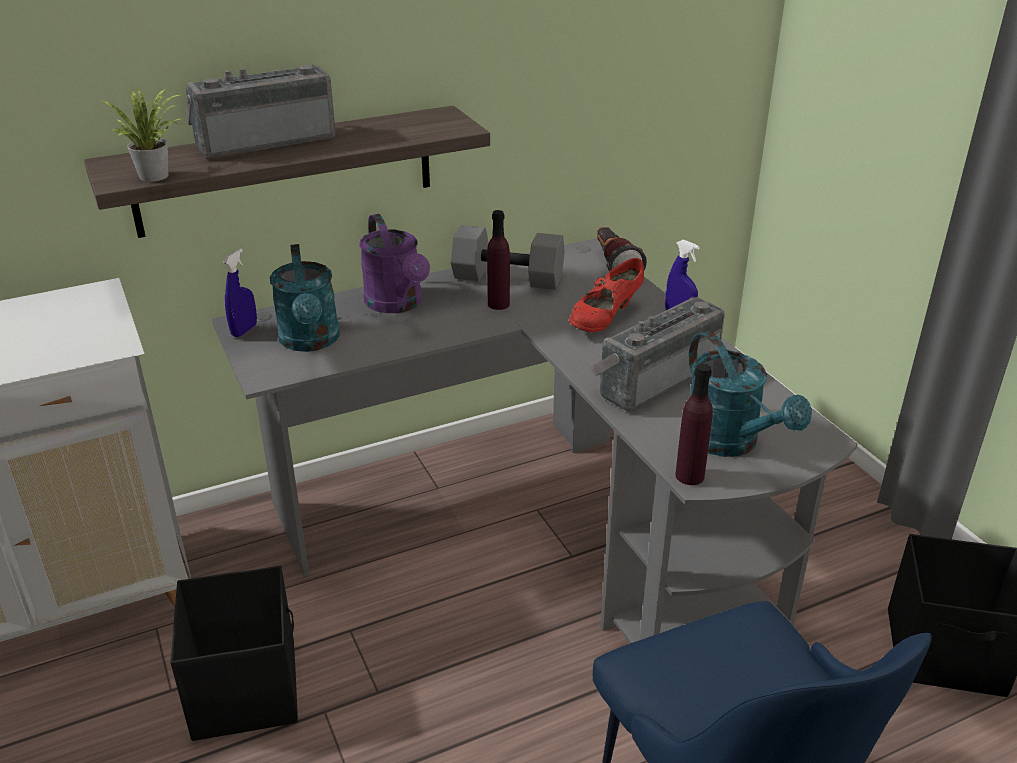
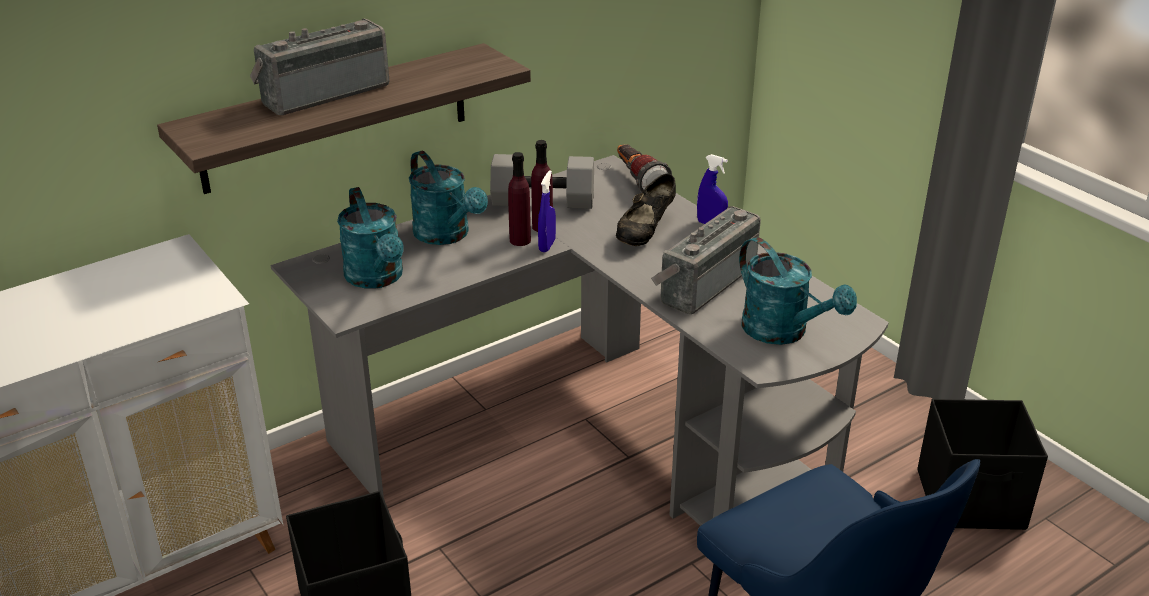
camera: 10 degrees left, 0 degrees up
(157, 175) = (239, 135): potted plant -> none
(244, 330) = (309, 273): blue spray bottle -> blue spray bottle (547, 245)
(397, 304) = (447, 235): purple watering can -> turquoise watering can
(605, 319) = (645, 232): red shoe -> black shoe
(689, 476) = (756, 364): purple bottle -> purple bottle (520, 240)

